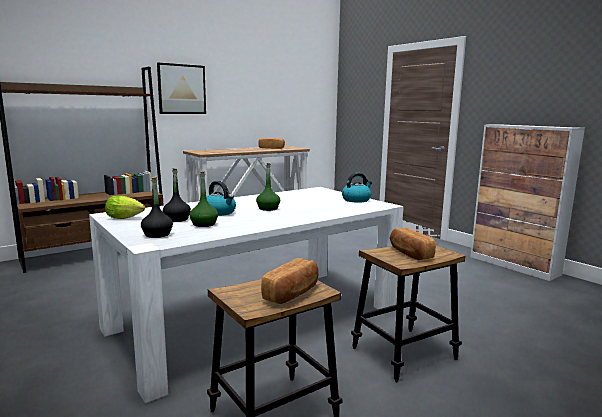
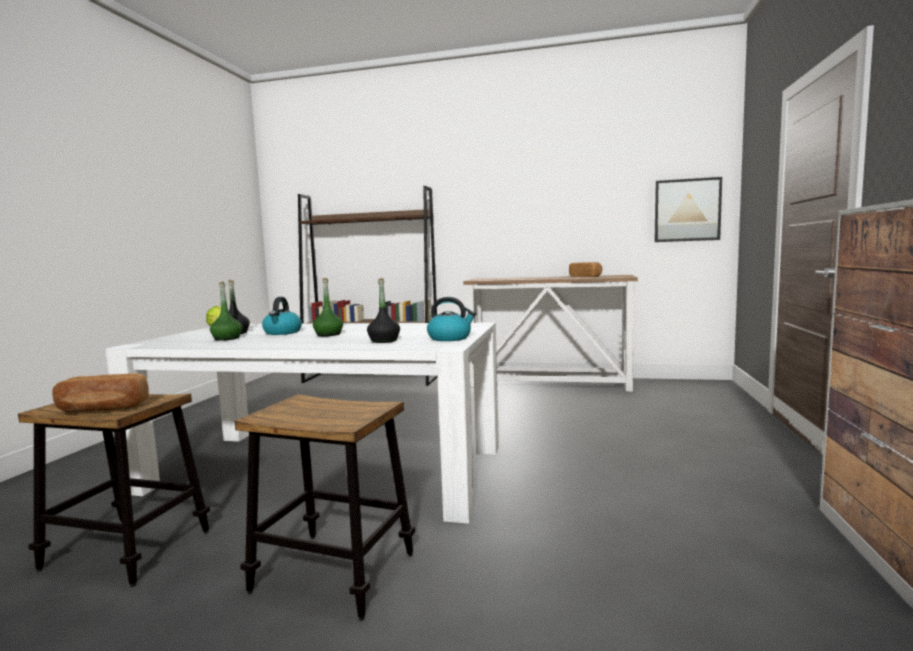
camera: 50 degrees right, 5 degrees down
(157, 234) = (172, 340): black bottle -> black bottle (384, 341)
(182, 89) = (476, 207): picture -> picture (687, 210)
(409, 253) = (323, 411): bread -> none

